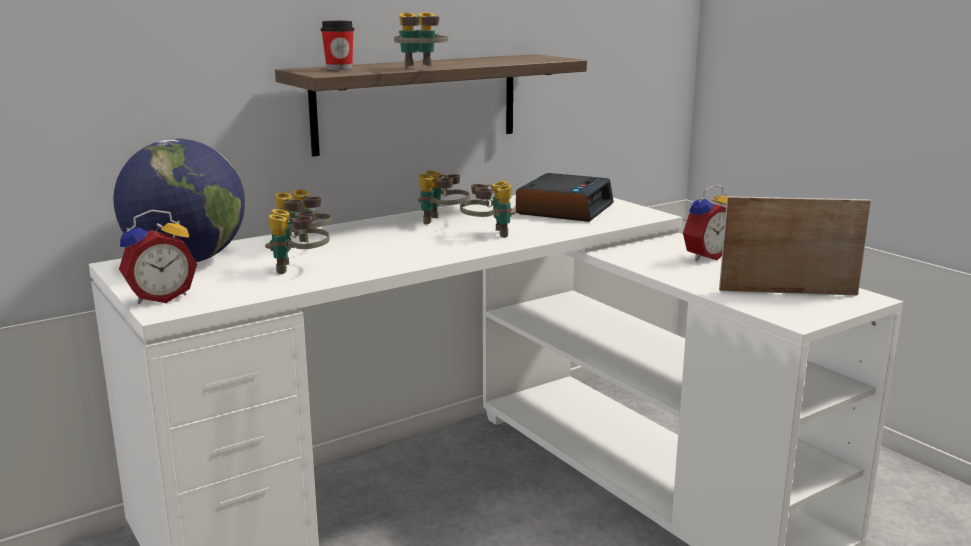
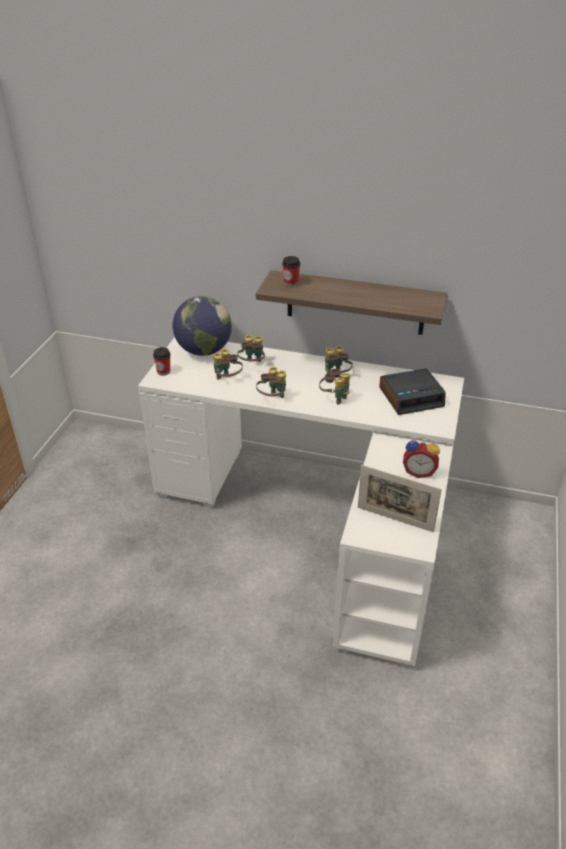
camera: 50 degrees right, 20 degrees up
(160, 297) = (163, 371): alarm clock -> cup
(420, 68) = (322, 299): binoculars -> binoculars (272, 398)
(787, 292) = (395, 519): picture frame -> picture frame turned 150 degrees clockwise

